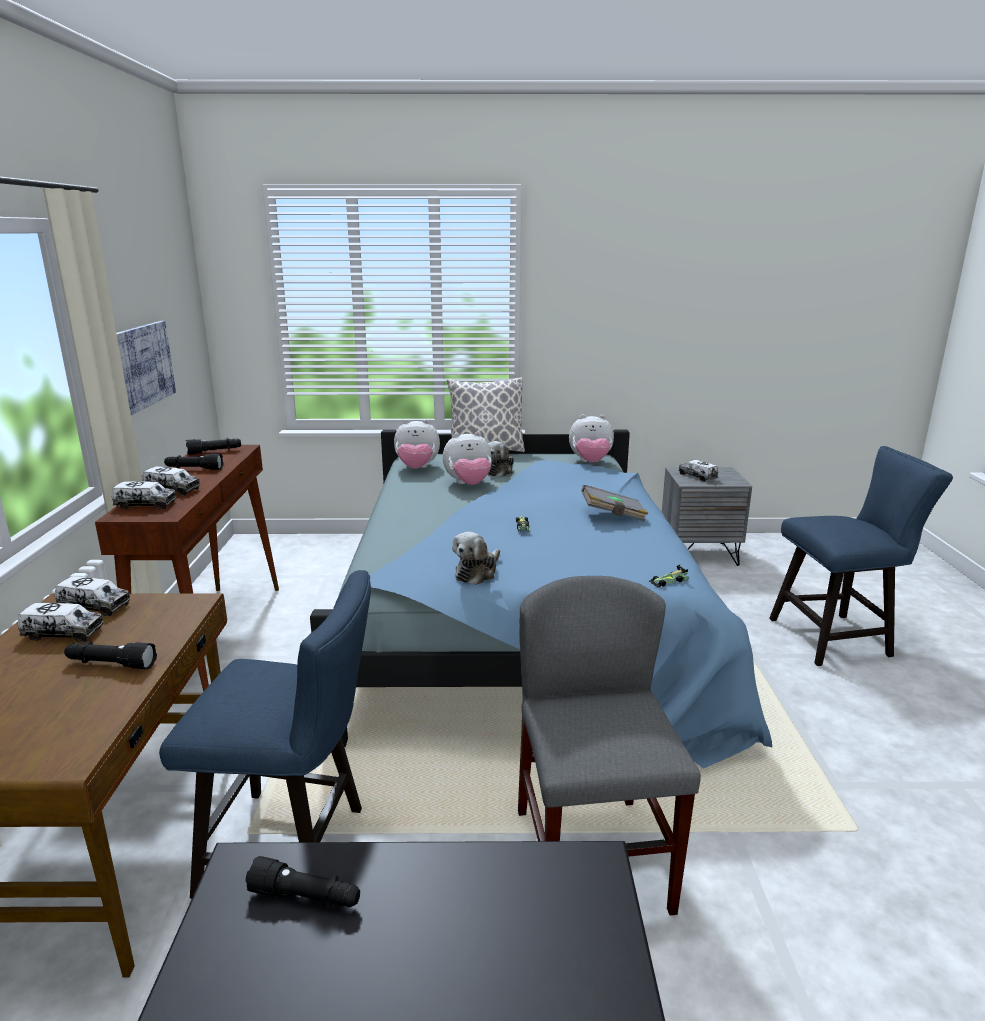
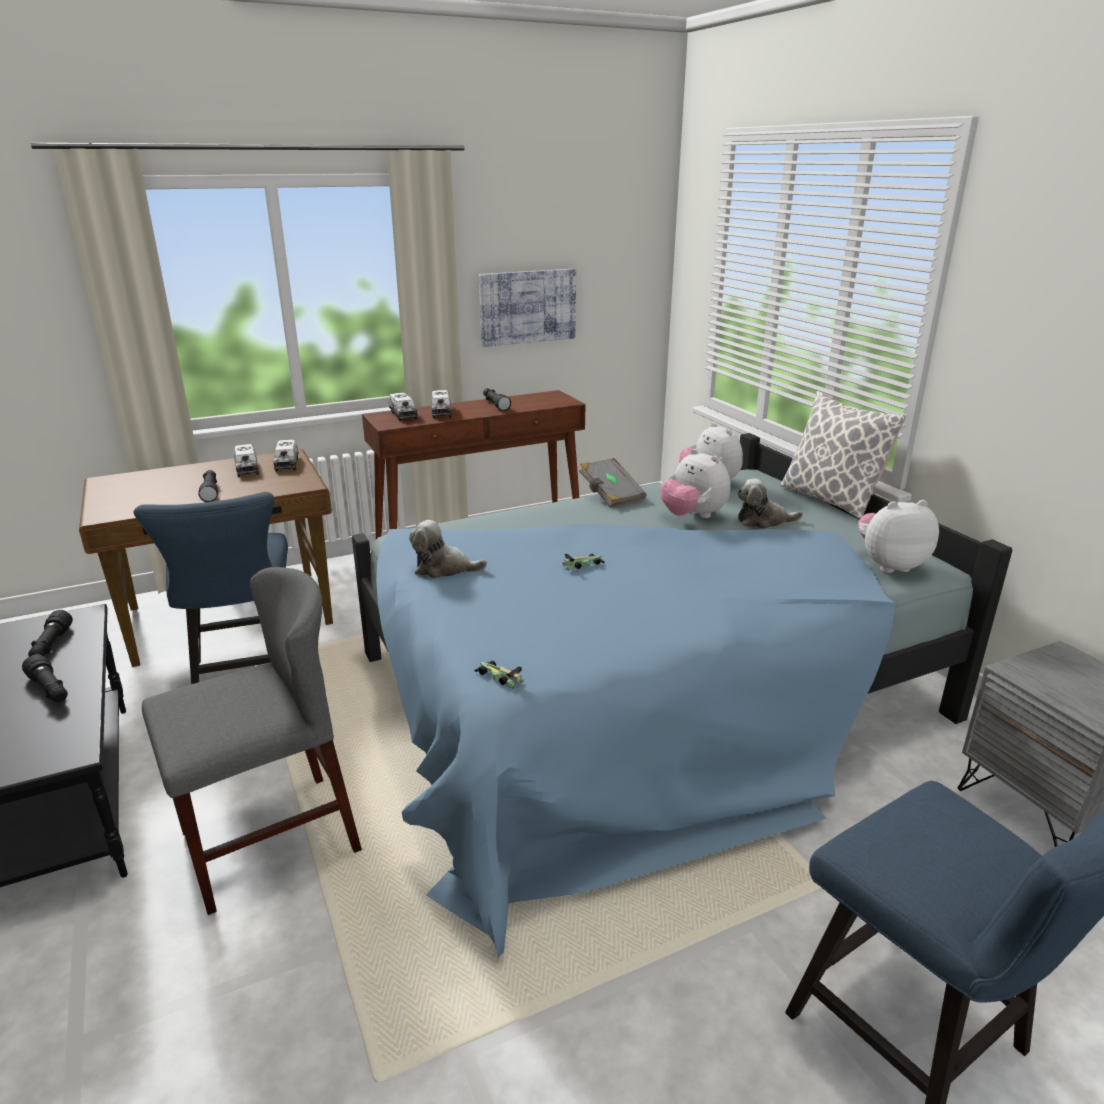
camera: 65 degrees right, 5 degrees up
(215, 452) = (545, 398): black flashlight -> black flashlight (50, 690)
(590, 462) = (889, 565): plush toy -> plush toy turned 105 degrees clockwise
(613, 515) = (676, 609): grey book -> grey book (610, 495)
(697, 476) = (1063, 675): toy truck -> none

